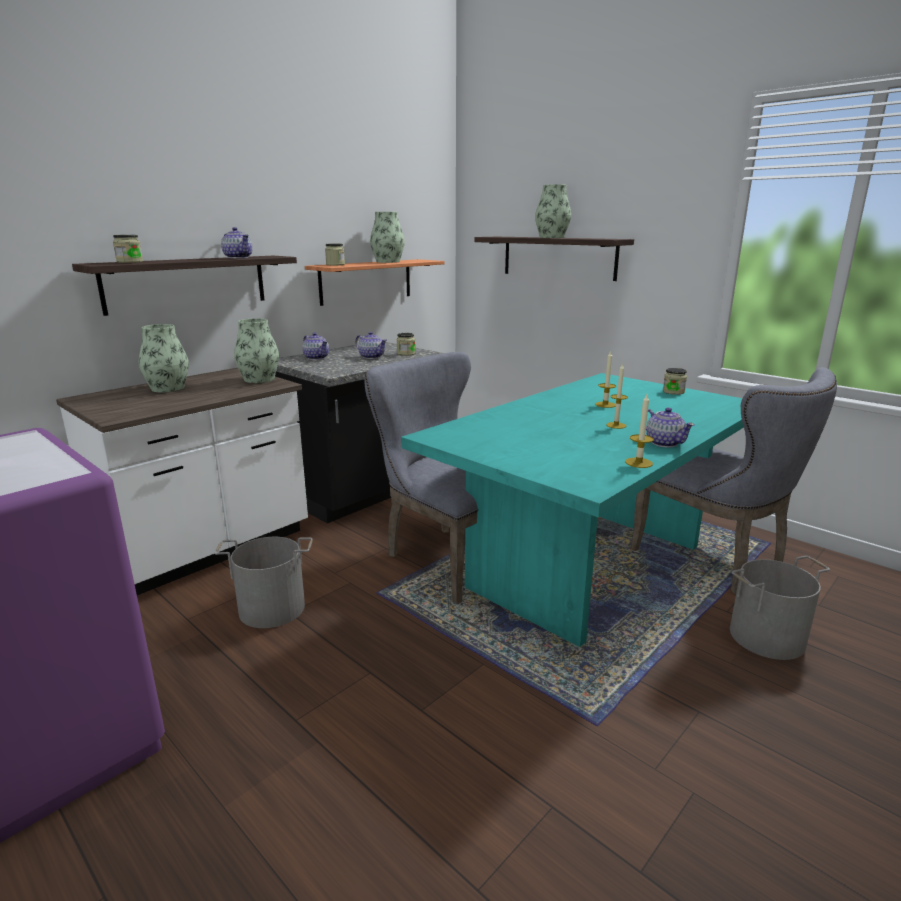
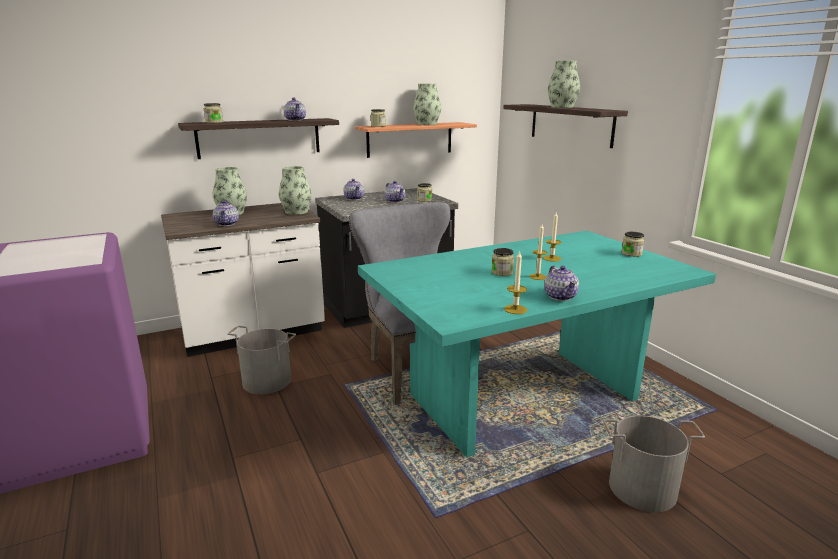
camera: 20 degrees right, 0 degrees up
(179, 402) = (227, 224): none -> teapot
(574, 425) = (502, 272): none -> jar
(716, 560) = (648, 414): grey chair -> none

